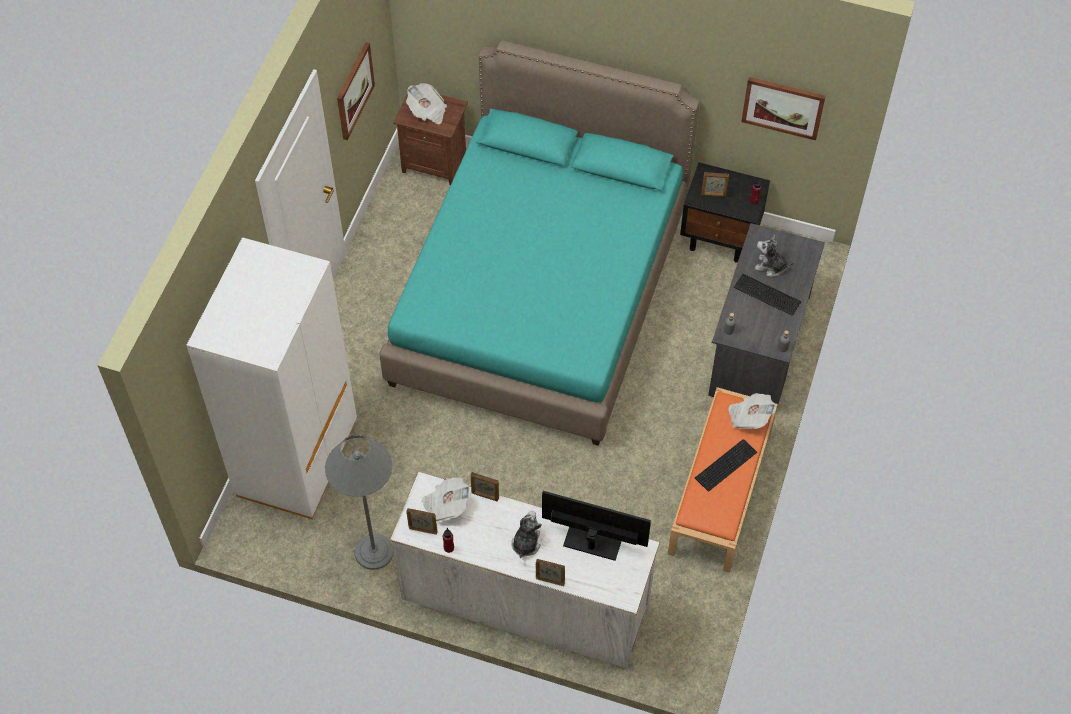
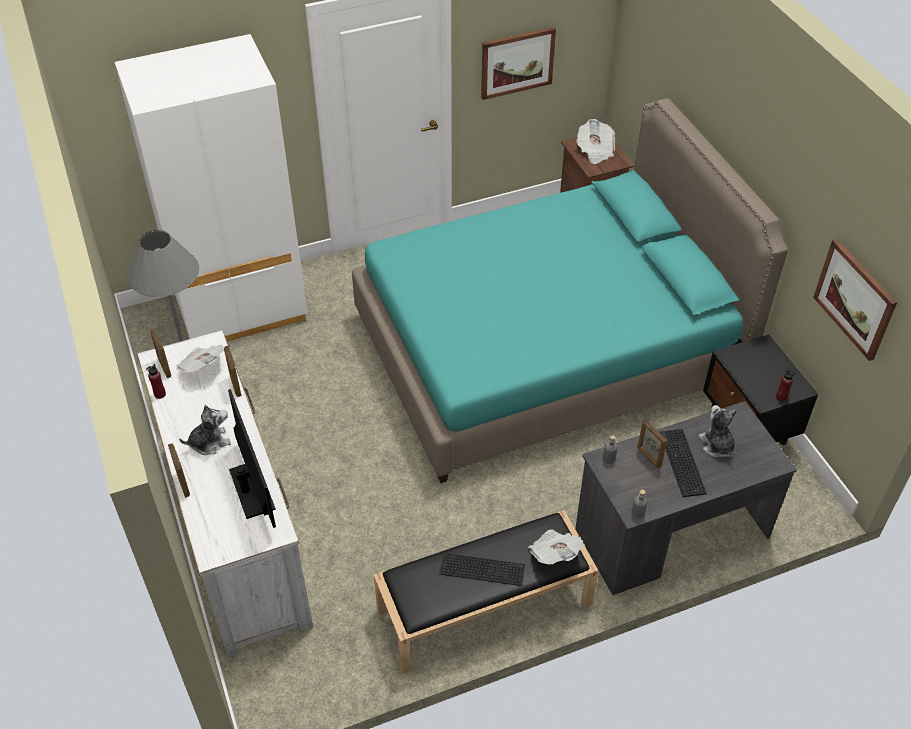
camera: 50 degrees right, 10 degrees down
(713, 194) = (749, 365): picture frame -> picture frame (648, 457)
(721, 492) = (483, 607): orange bench -> black bench

